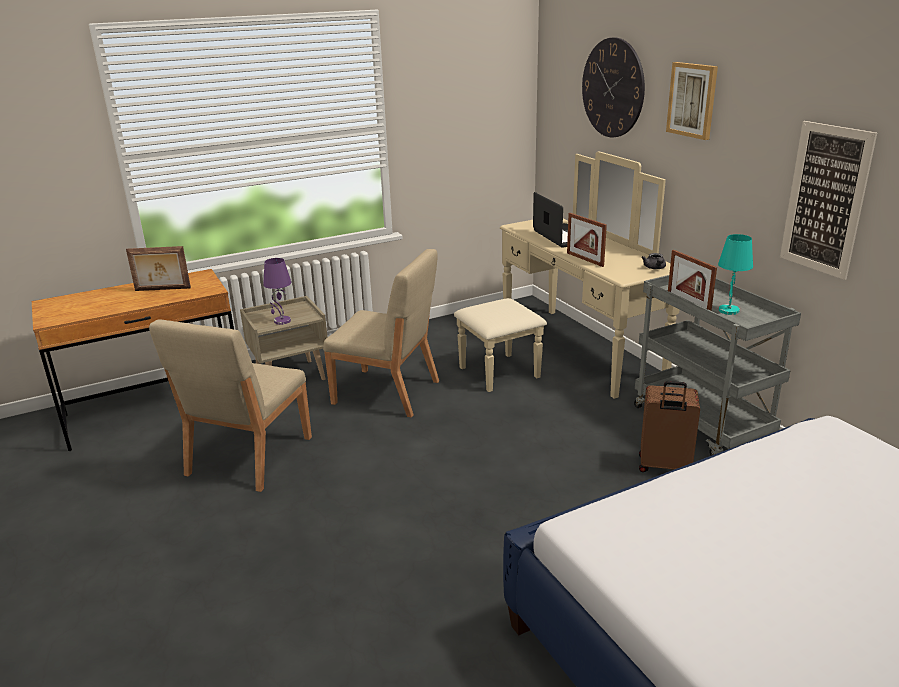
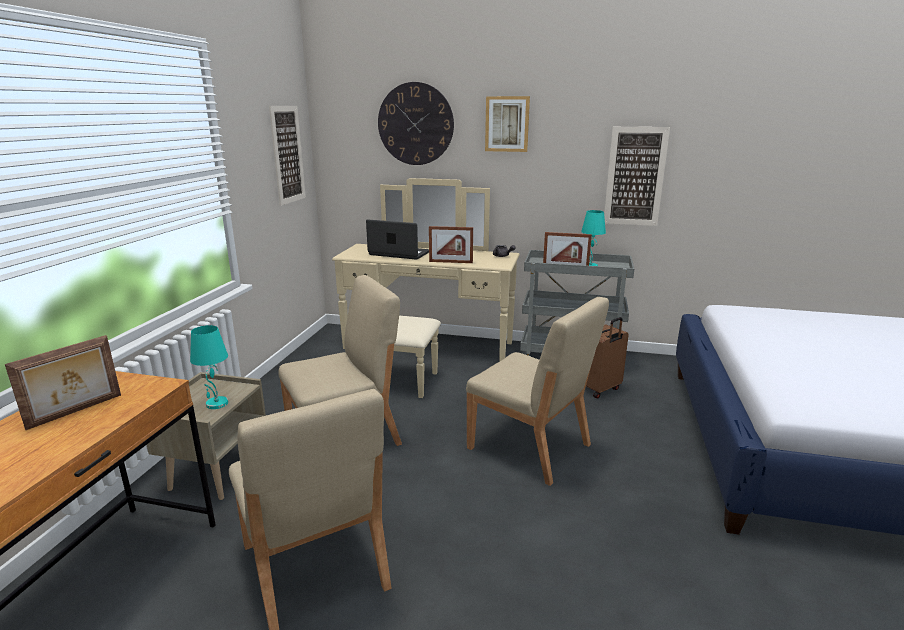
camera: 50 degrees left, 5 degrees down
(282, 321) = (217, 404): purple table lamp -> turquoise table lamp
(488, 111) = (287, 154): none -> picture
(493, 472) = (530, 447): none -> beige chair

